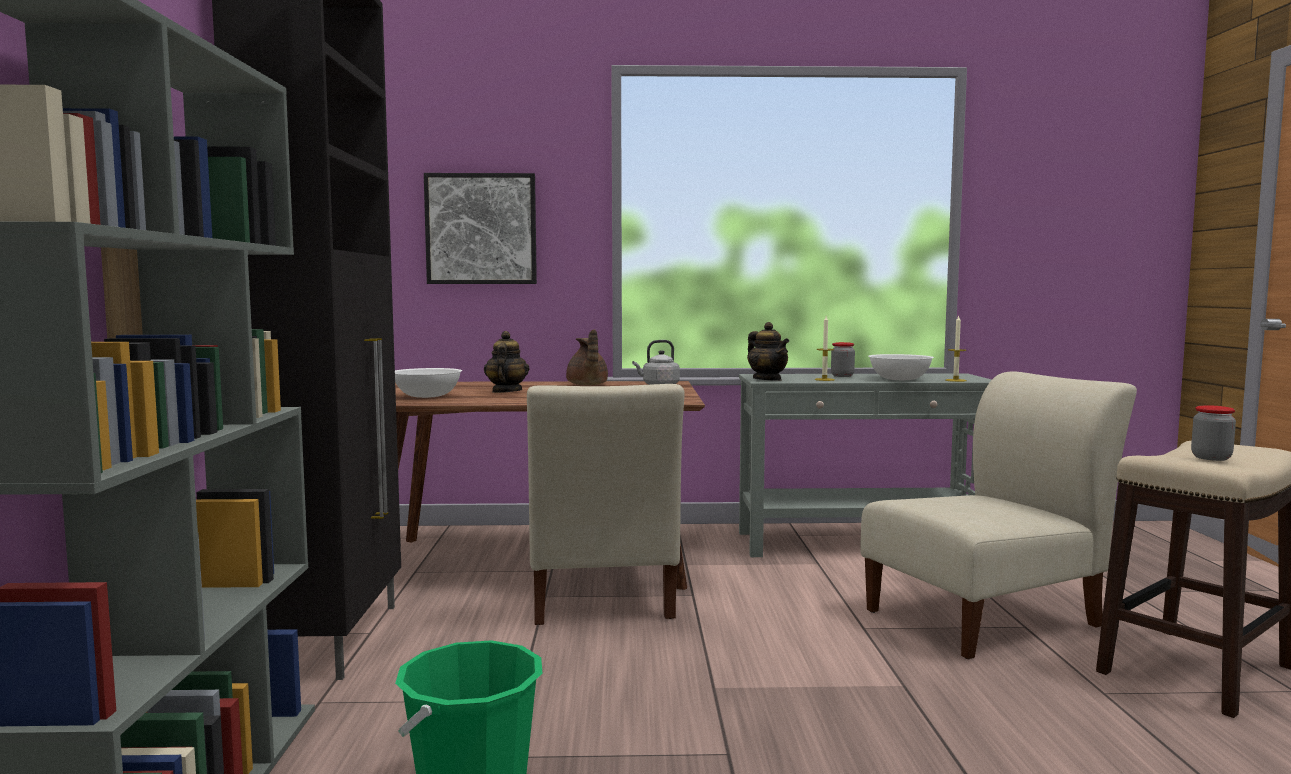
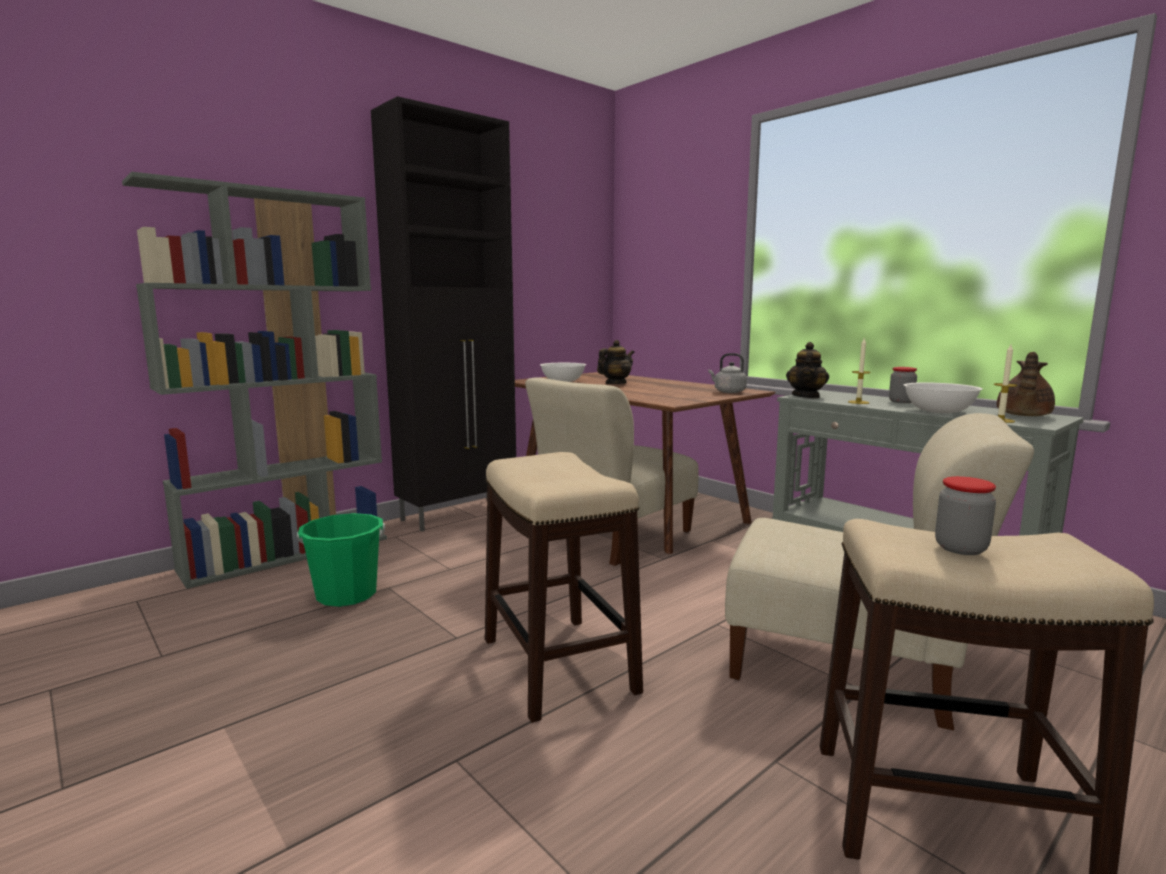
camera: 50 degrees right, 5 degrees up
(481, 229) = (663, 263): picture -> none
(587, 385) = (685, 385): brown teapot -> brown teapot (1022, 415)
(860, 719) = (557, 664): none -> stool

